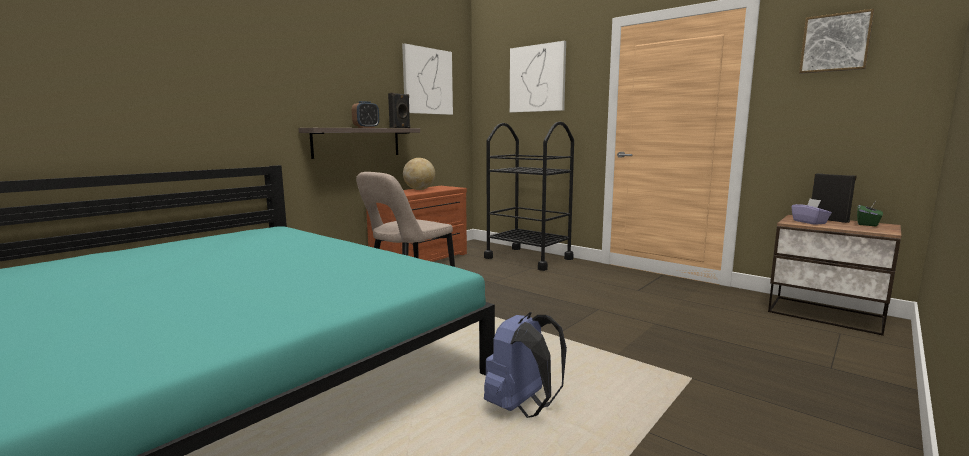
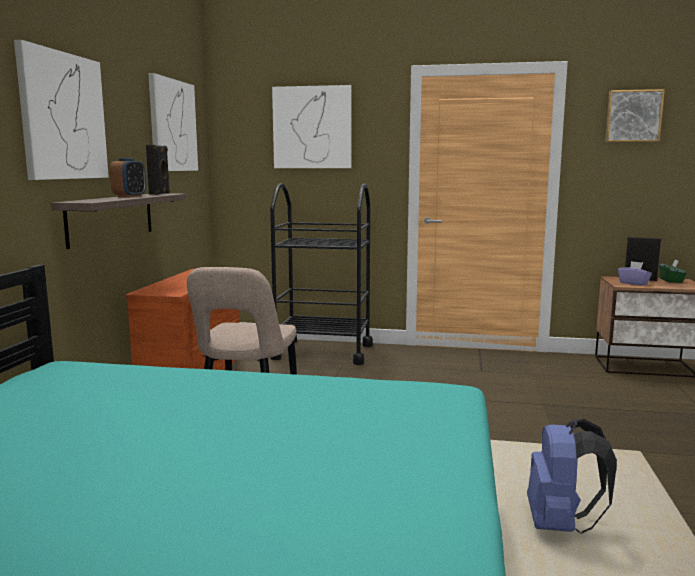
camera: 30 degrees left, 0 degrees up
(313, 73) = (63, 116): none -> picture
(419, 190) = (185, 278): globe -> none

